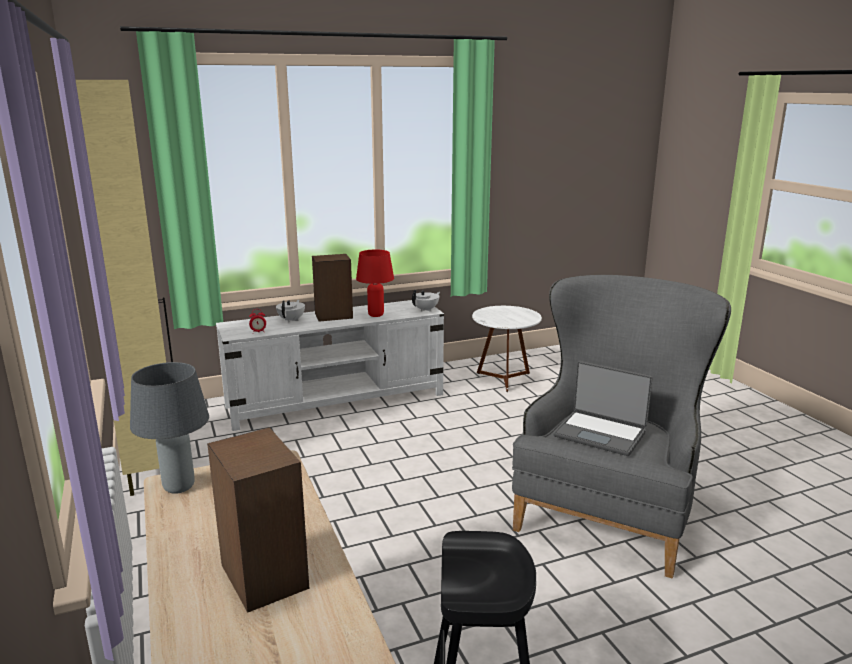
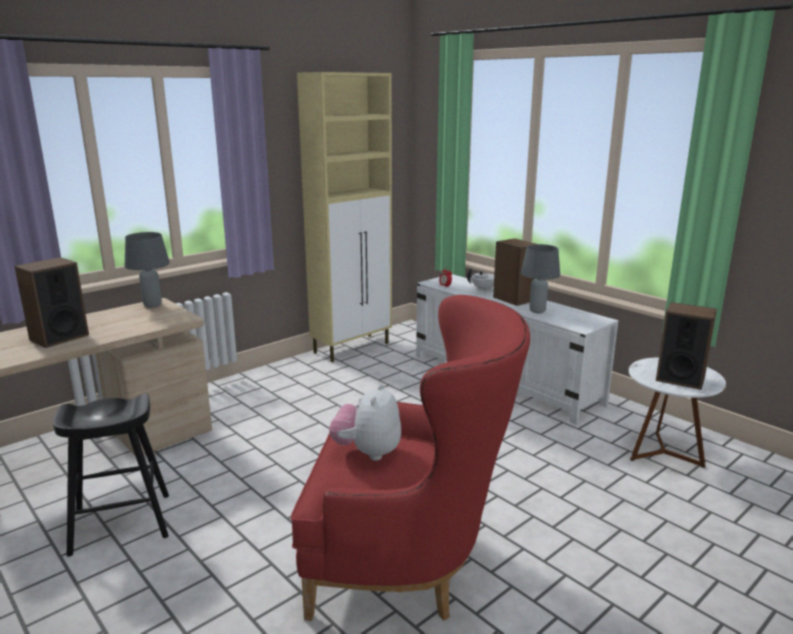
camera: 70 degrees right, 0 degrees up
(375, 315) = (537, 311): red table lamp -> grey table lamp
(426, 310) = (582, 326): white teapot -> none
(514, 316) = (680, 379): none -> speaker
(600, 433) = (367, 452): laptop -> plush toy
(609, 512) = (409, 564): grey armchair -> red armchair

